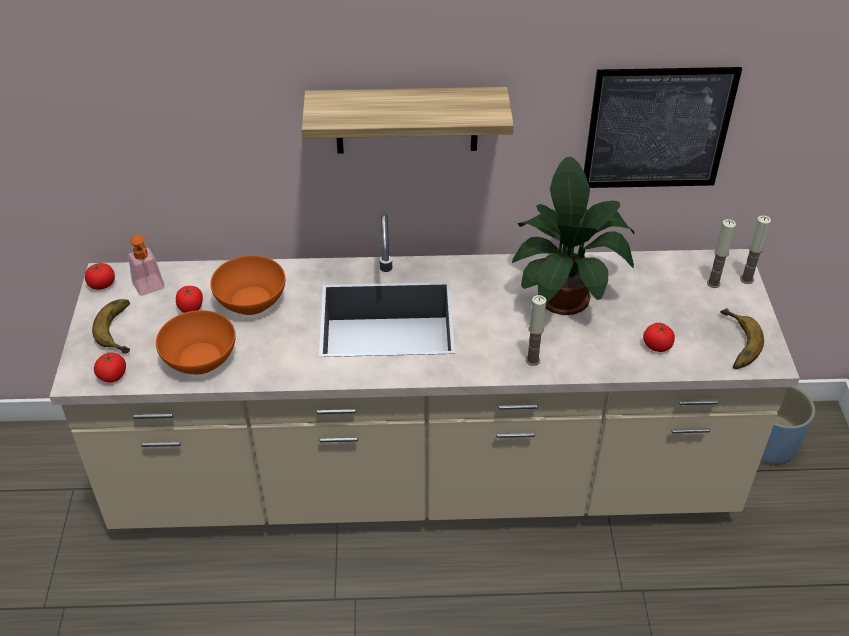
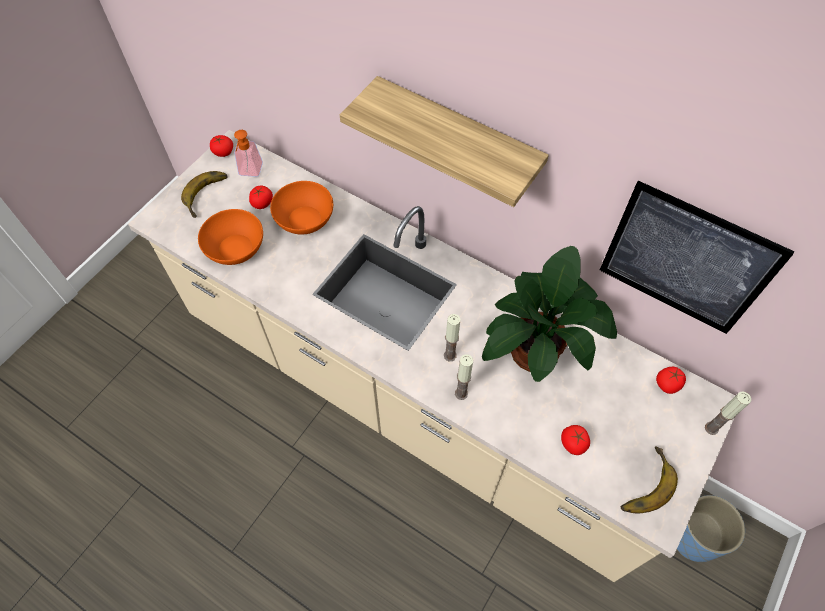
camera: 35 degrees right, 15 degrees up
(112, 376) = (174, 230): tomato -> tomato (667, 384)
(713, 283) = (676, 414): candle -> candle (450, 355)

